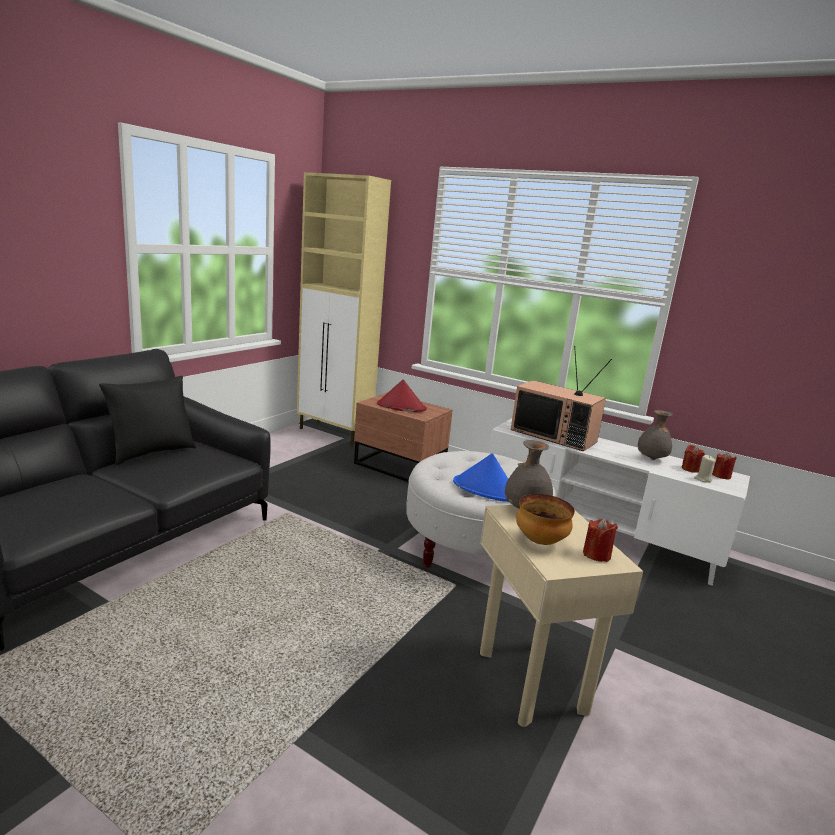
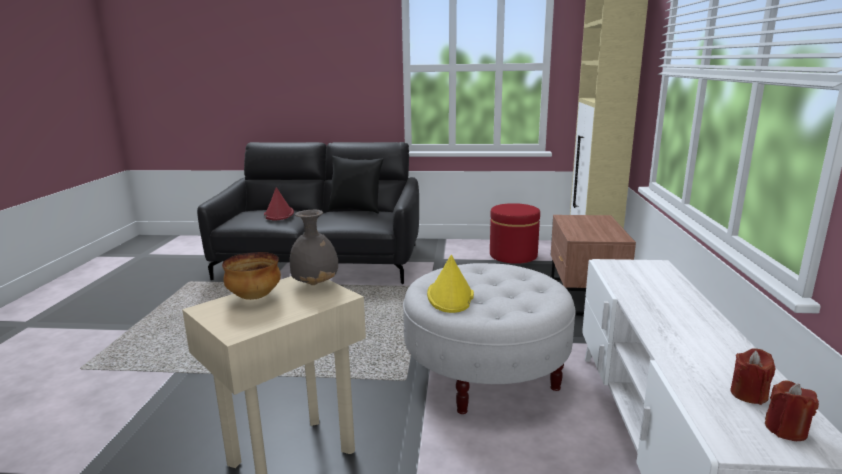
camera: 65 degrees right, 0 degrees up
(284, 454) = (513, 255): none -> red ottoman
(401, 406) = (584, 226): red hat -> red hat (279, 214)
(486, 489) = (450, 296): blue hat -> yellow hat
(555, 436) = (649, 287): television -> none
(596, 555) = (246, 321): red candle -> none
(651, 459) = (715, 357): grey vase -> none
(702, 479) = (718, 409): beige candle -> none

